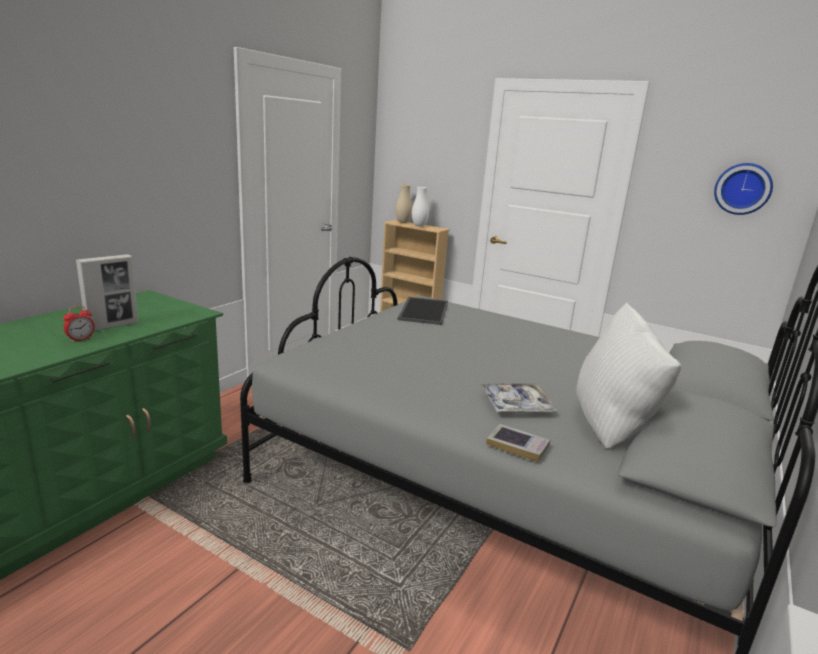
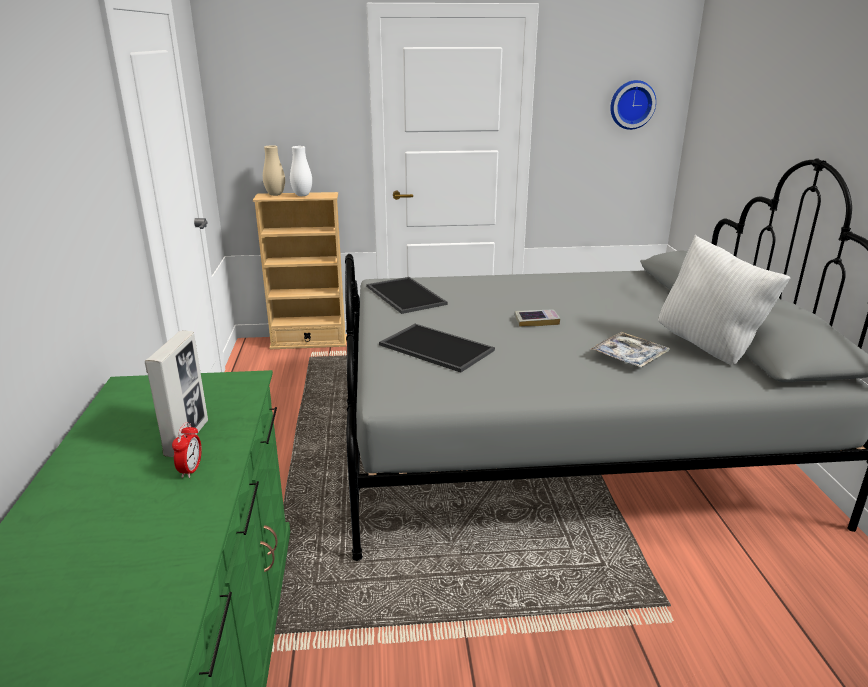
camera: 35 degrees left, 5 degrees up
(375, 345) = (434, 348): none -> tray
(517, 446) = (687, 389): book -> book (536, 321)

